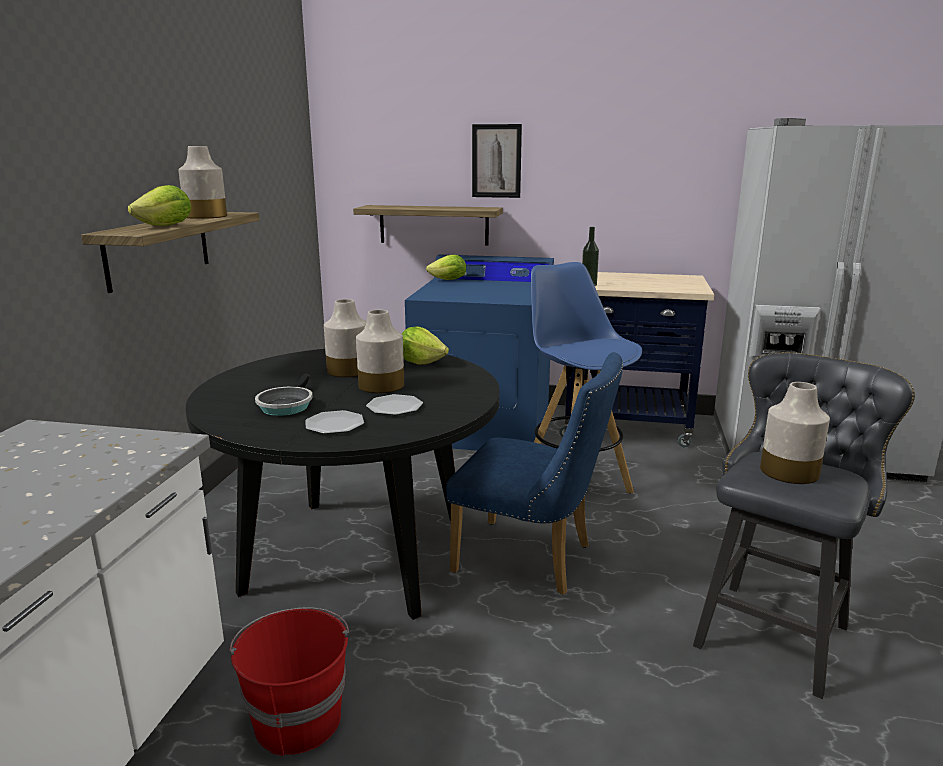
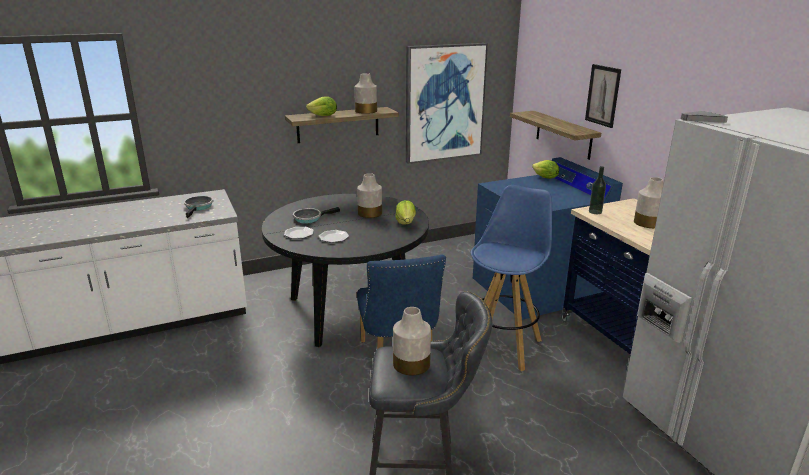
camera: 55 degrees right, 5 degrees up
(71, 458) = (198, 207): none -> frying pan
(264, 204) = (444, 103): none -> picture
(297, 718) = (233, 347): red bucket -> none
(381, 385) = (359, 226): beige vase -> beige vase (648, 222)

